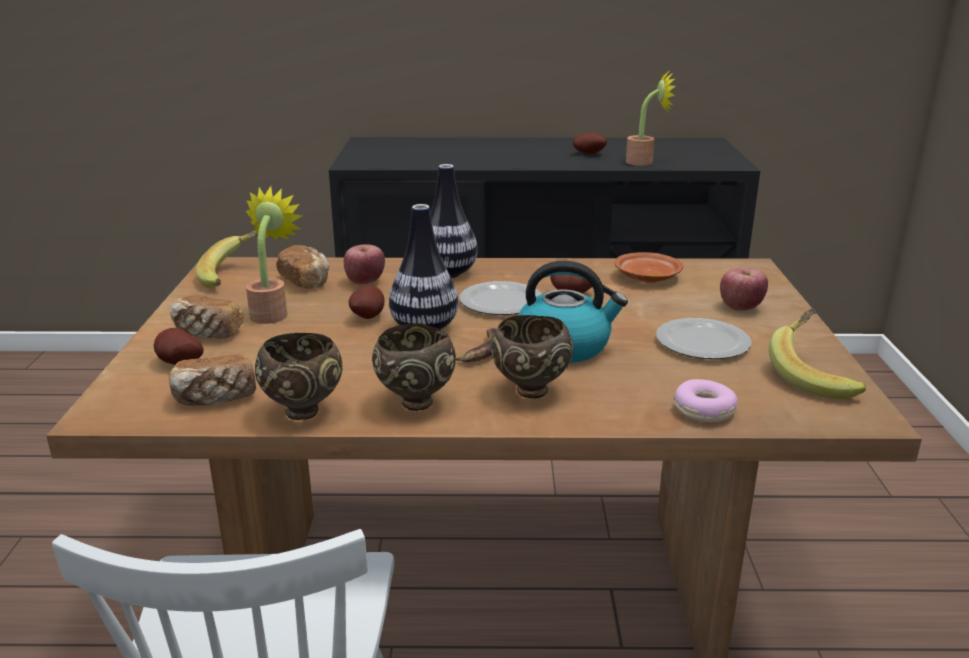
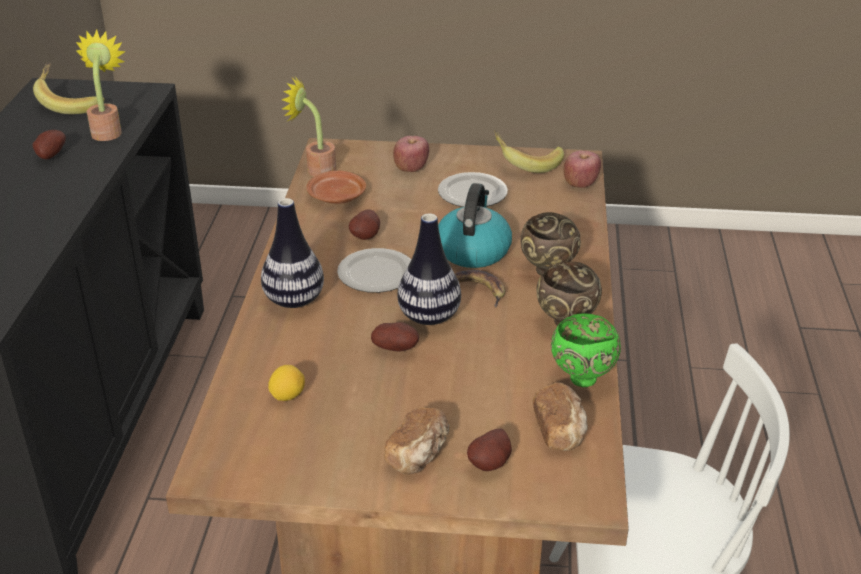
camera: 85 degrees left, 10 degrees up
(235, 276) = (252, 454): banana -> banana (70, 103)
(272, 312) = (373, 413): potted plant -> potted plant (316, 169)
(304, 411) = (581, 378): brown bowl -> green bowl
(306, 281) = (287, 396): bread -> lemon
(365, 282) = (302, 353): apple -> apple (580, 183)
(704, 411) = (574, 209): donut -> none

